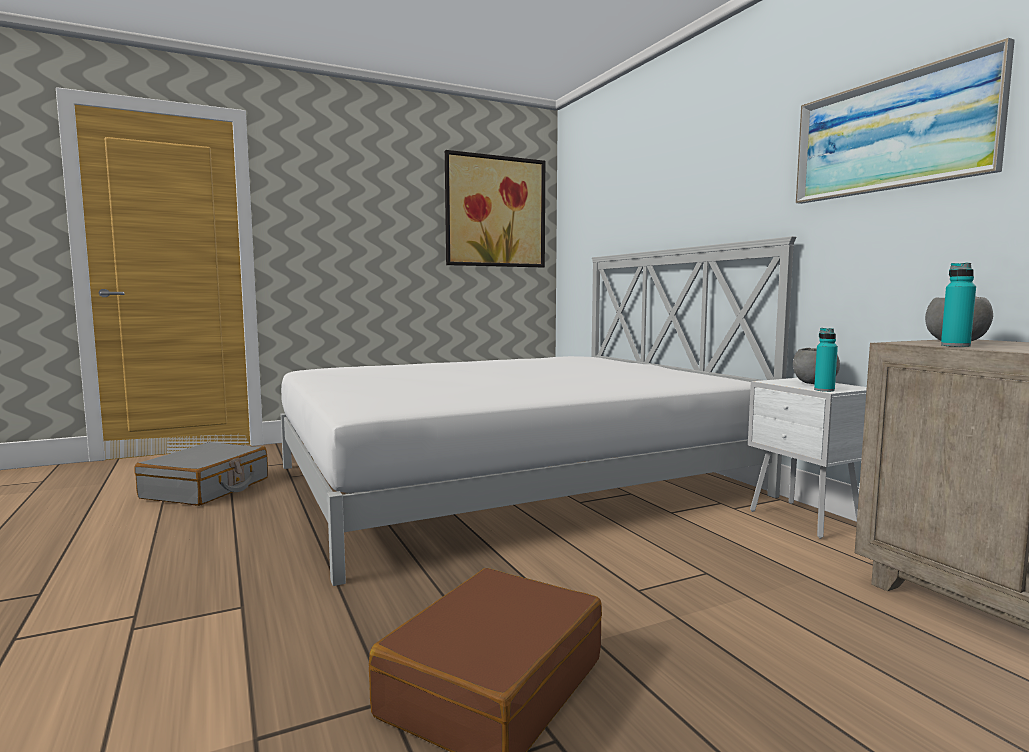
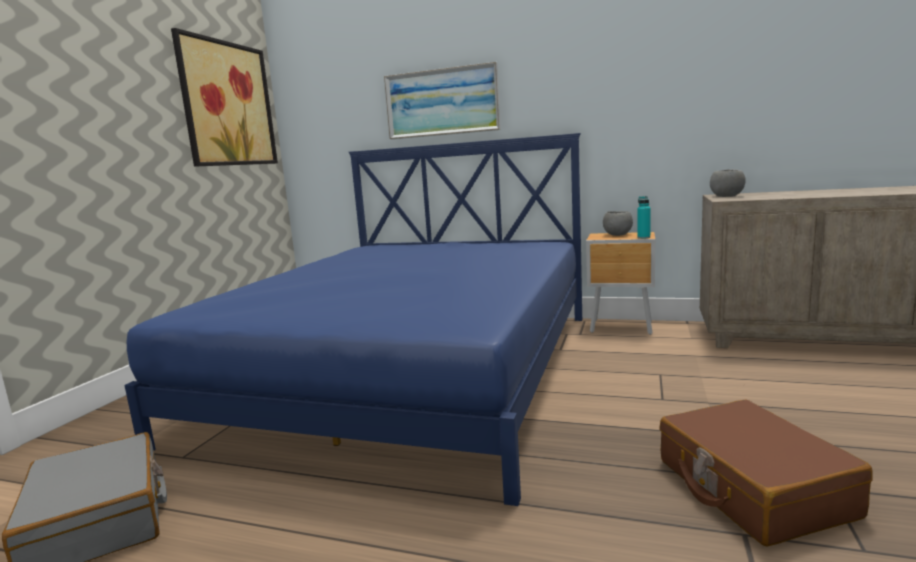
camera: 45 degrees left, 5 degrees up
(510, 480) = (412, 370): white bed -> blue bed
(805, 520) = (622, 327): white nightstand -> brown nightstand
(891, 134) = (645, 65): picture -> picture (442, 102)
(955, 345) = (755, 198): turquoise bottle -> none

